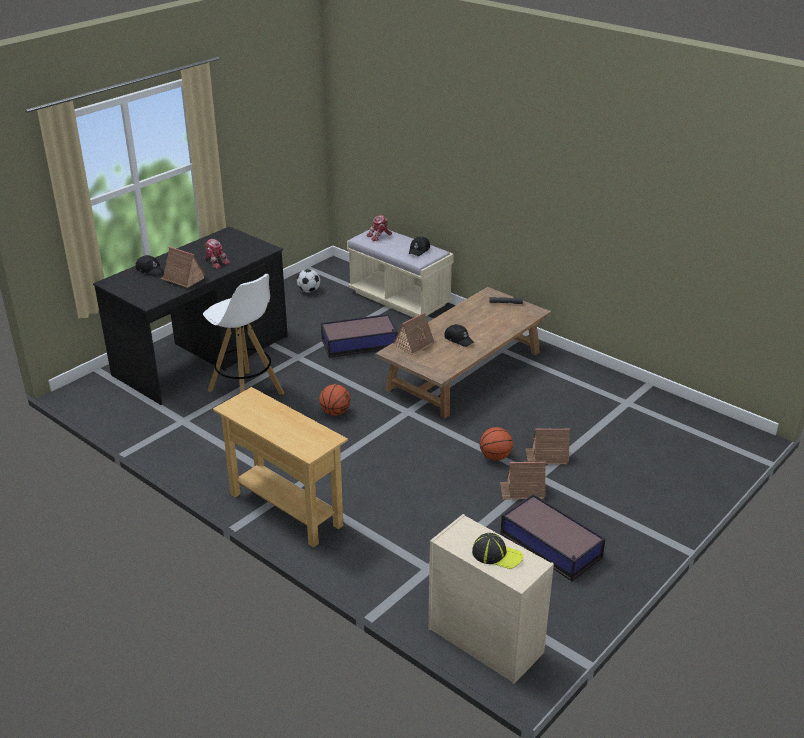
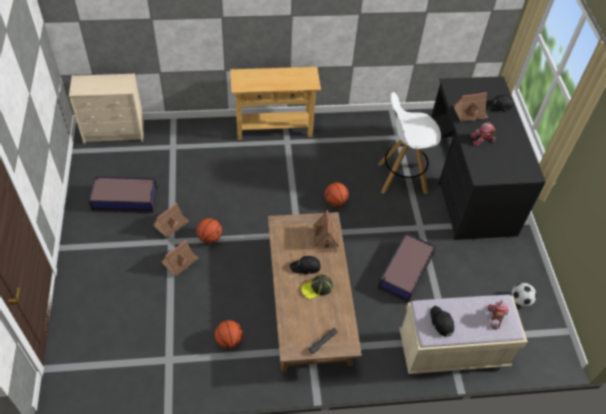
camera: 130 degrees right, 20 degrees up
(497, 555) = (98, 84): cap -> cap (317, 288)
(562, 386) = (229, 340): none -> basketball

